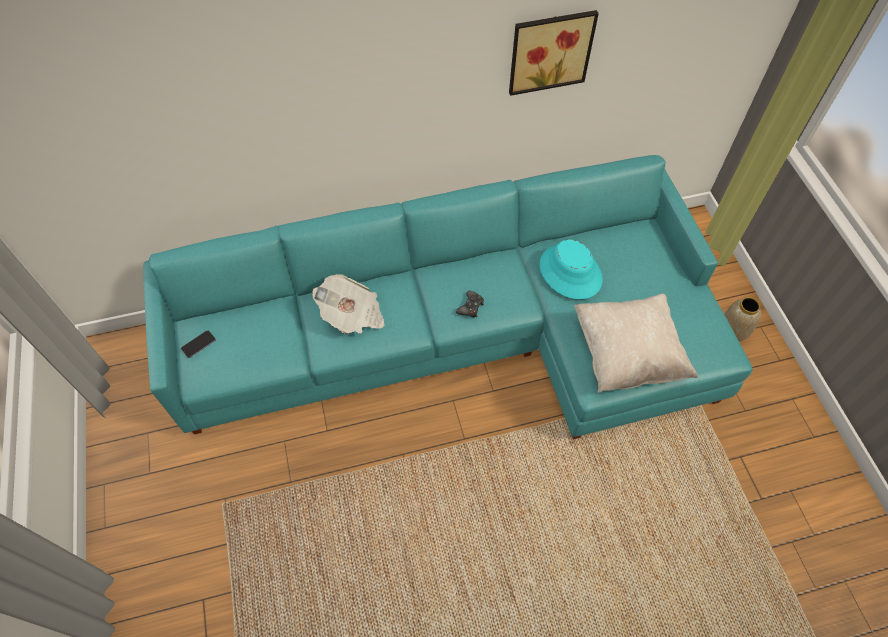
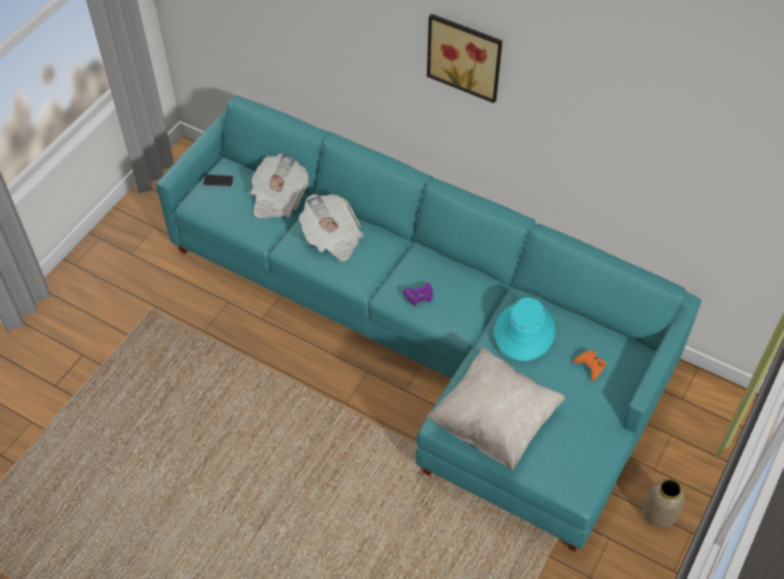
camera: 45 degrees right, 5 degrees down
(269, 318) = (278, 198): none -> newspaper
(470, 307) = (419, 296): black game controller -> purple game controller
(549, 50) = (594, 121): picture -> picture (466, 55)
(637, 261) = (590, 366): none -> orange game controller

